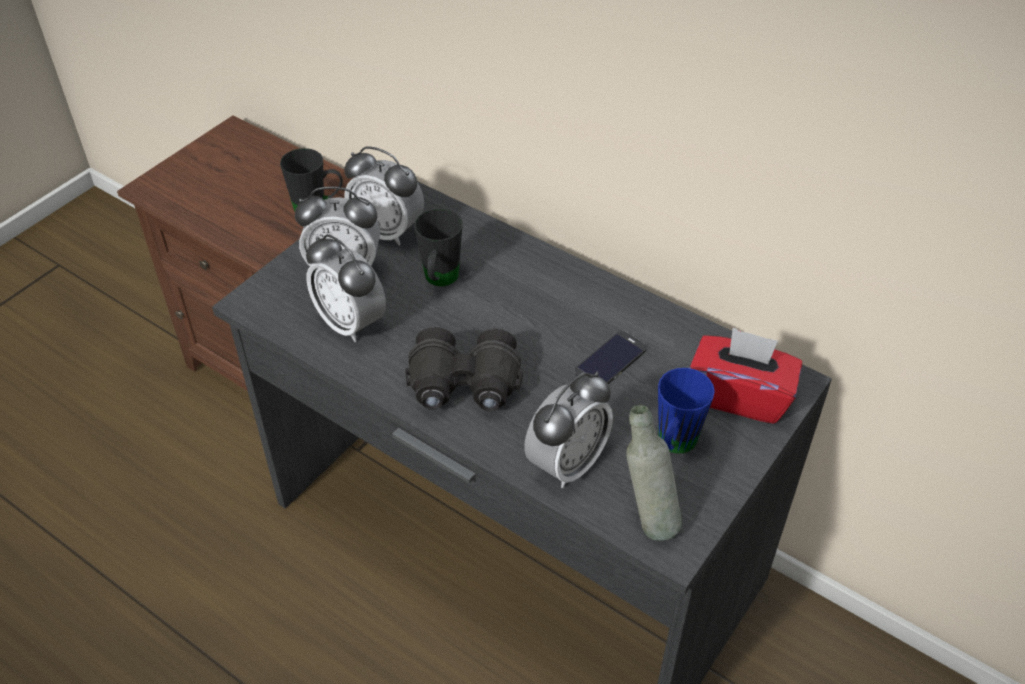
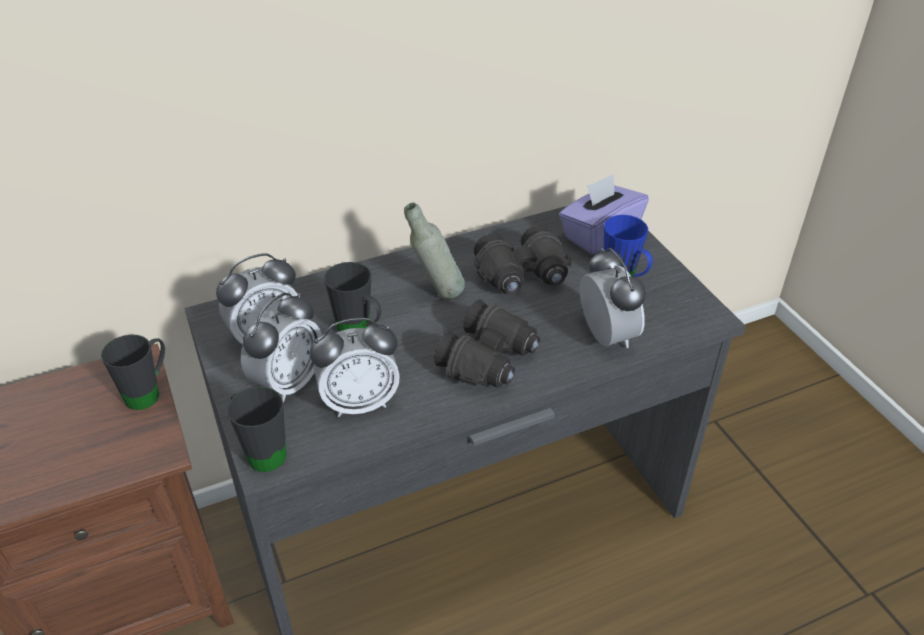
camera: 60 degrees left, 5 degrees down
(260, 292) = (261, 451): none -> black mug
(610, 360) = (523, 276): phone -> black binoculars
(647, 519) = (680, 319): grey bottle -> grey bottle (436, 295)
(739, 395) = (599, 234): red tissue box -> purple tissue box

